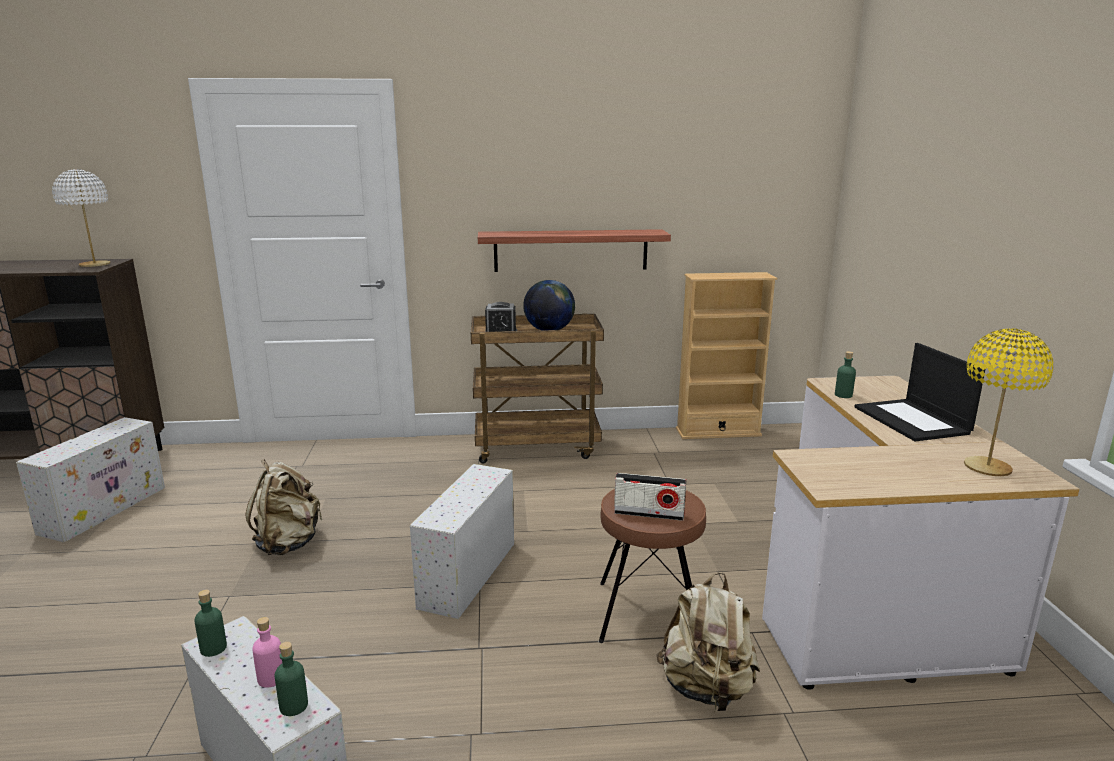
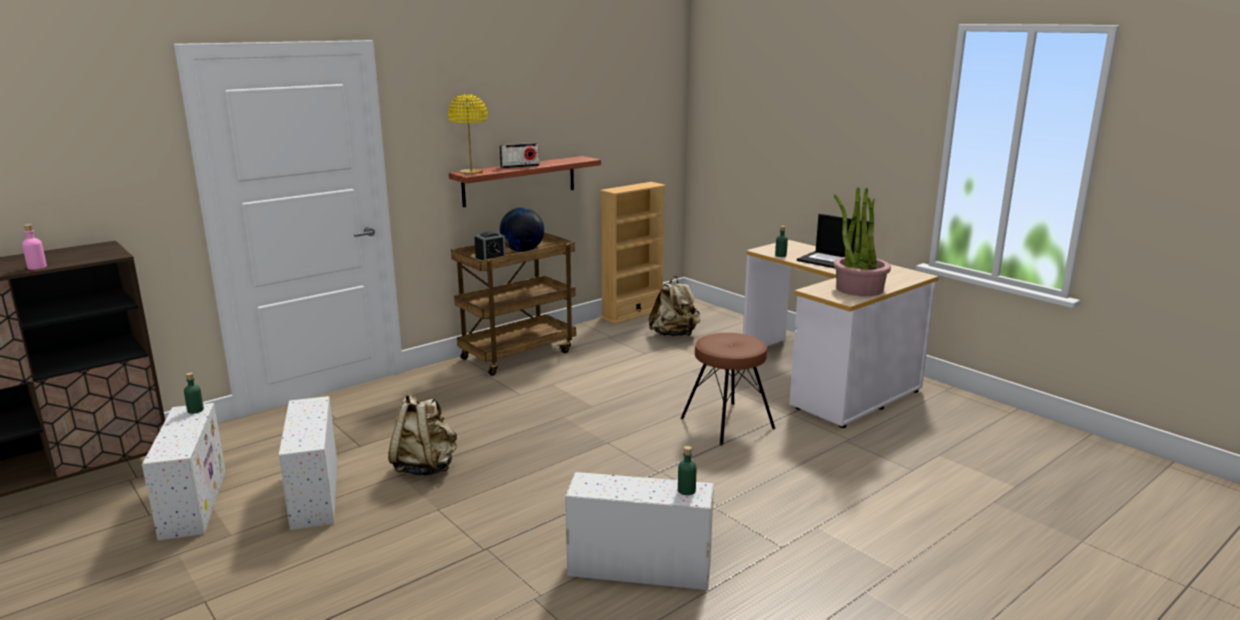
camera: 35 degrees left, 0 degrees up
(95, 265) = (99, 251): white table lamp -> none
(213, 648) = (590, 489): green bottle -> green bottle (195, 410)
(271, 678) = (651, 486): pink bottle -> pink bottle (37, 267)
(467, 575) = (592, 441): white storage box -> white storage box (315, 495)
(649, 514) = (738, 348): radio -> radio (520, 166)
(706, 689) = (800, 445): beige backpack -> beige backpack (674, 335)
(881, 474) = (859, 289): none -> potted plant
(986, 467) = (894, 276): yellow table lamp -> yellow table lamp (471, 172)

